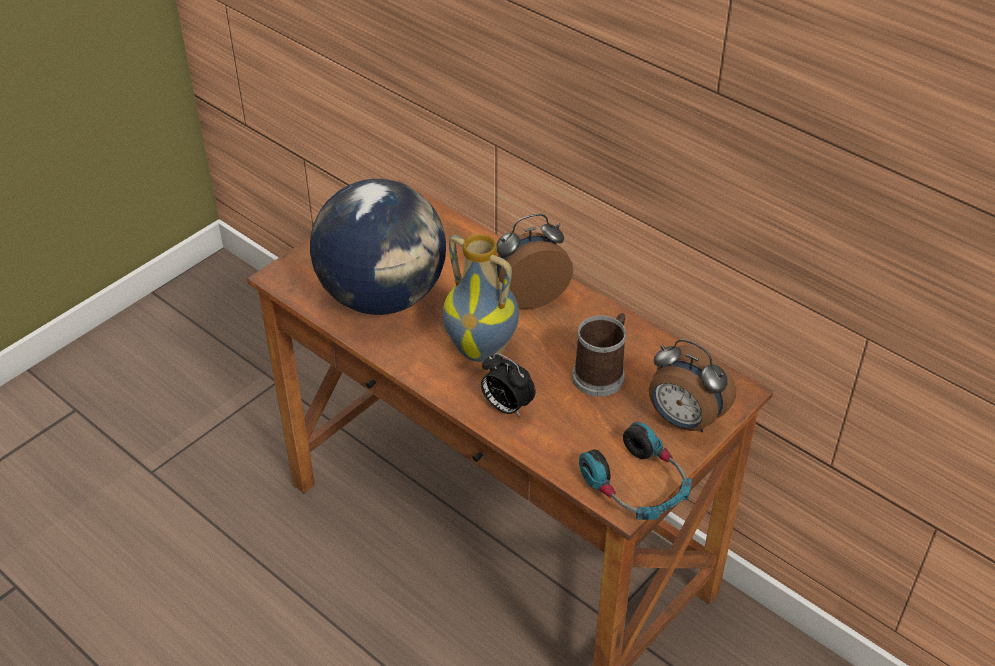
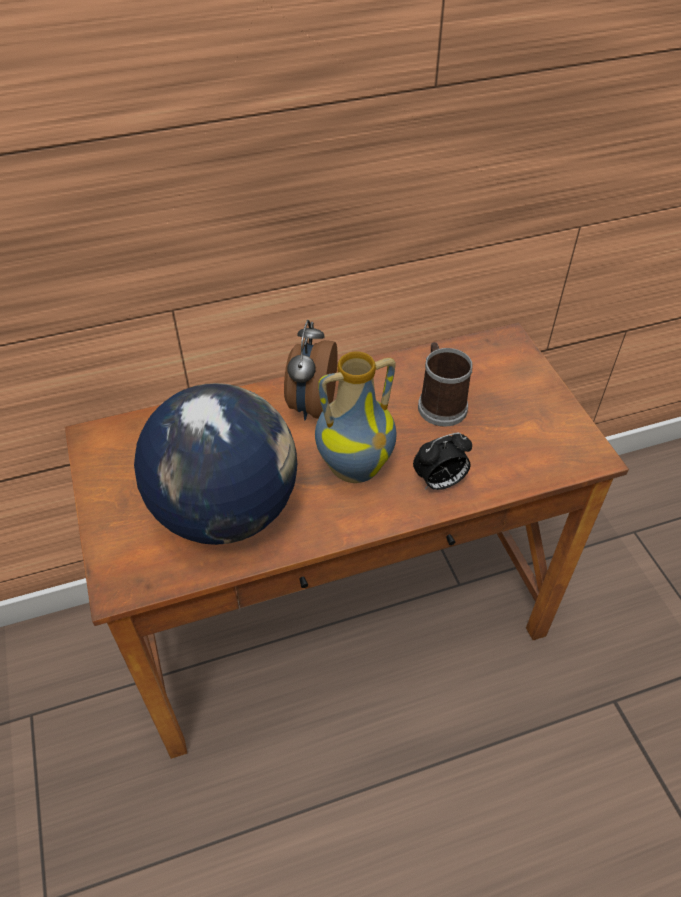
camera: 60 degrees left, 5 degrees up
(636, 485) = (578, 440): headphones -> none
(683, 420) = (522, 381): alarm clock -> none

